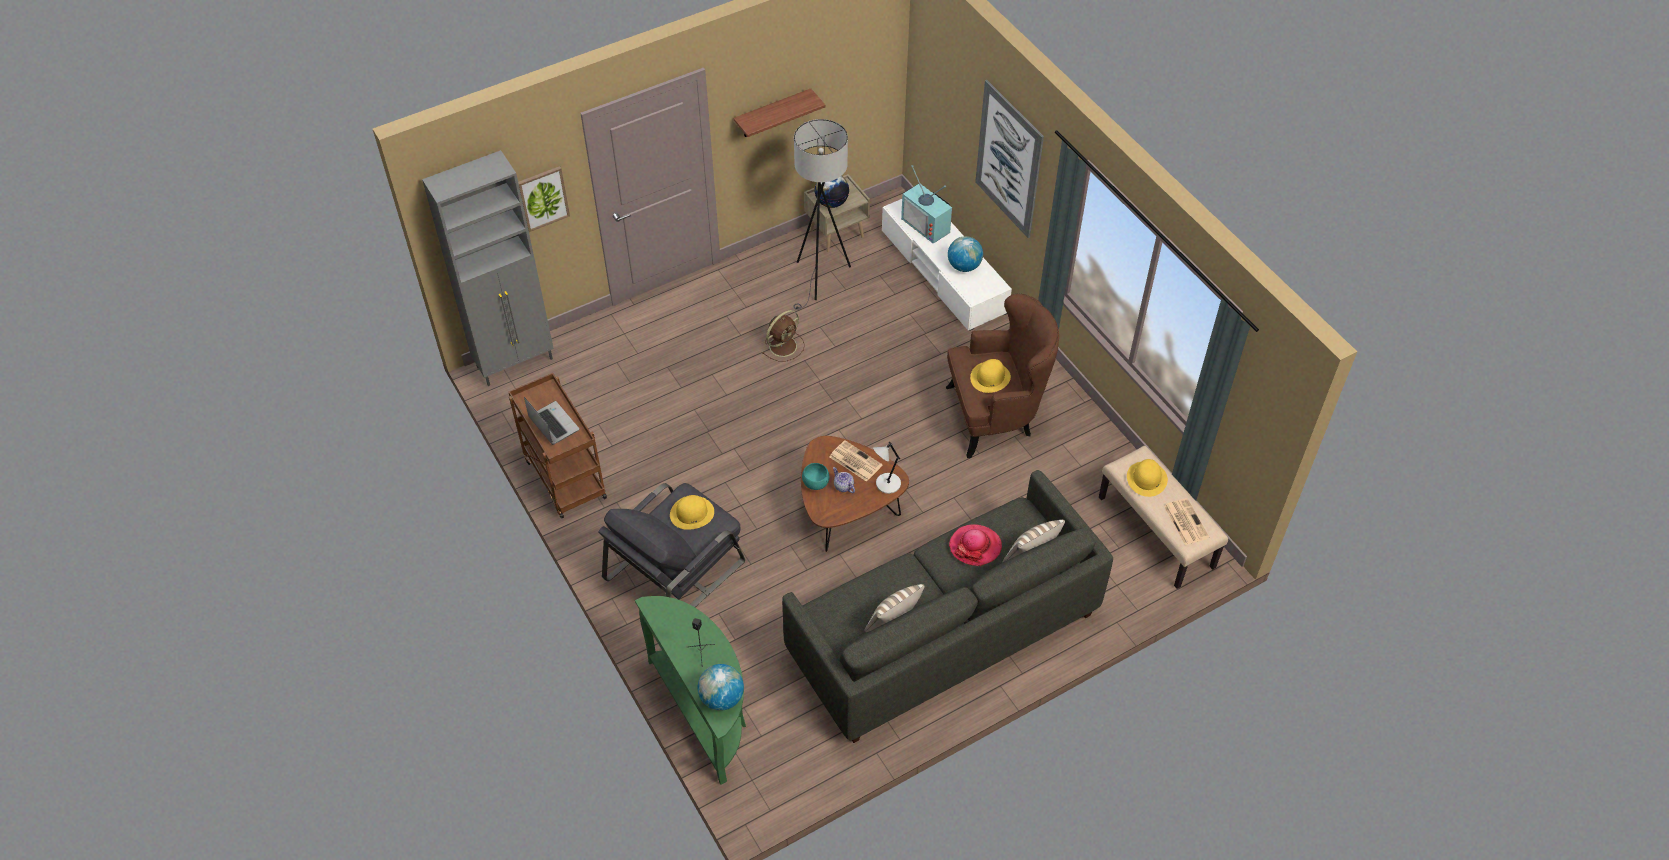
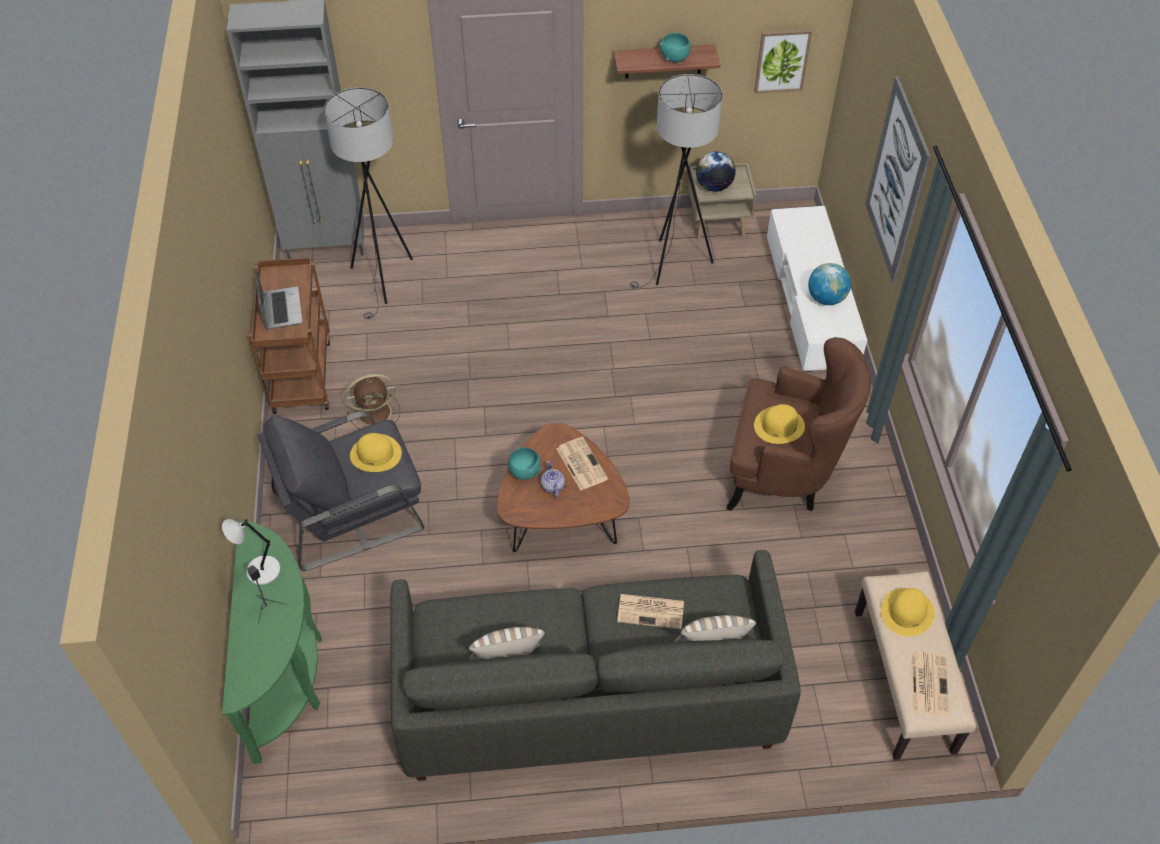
camera: 25 degrees right, 0 degrees up
(543, 198) = (375, 73): picture -> picture (782, 60)
(585, 374) = (384, 280): none -> grey floor lamp
(721, 698) = (255, 669): globe -> none
(784, 345) = (597, 319): brown fan -> brown fan (376, 412)
(786, 109) = (675, 58): none -> turquoise bowl
(887, 484) = (601, 502): grey table lamp -> grey table lamp (261, 571)
(928, 225) = (810, 242): television -> none
(975, 546) = (651, 611): hat -> newspaper

